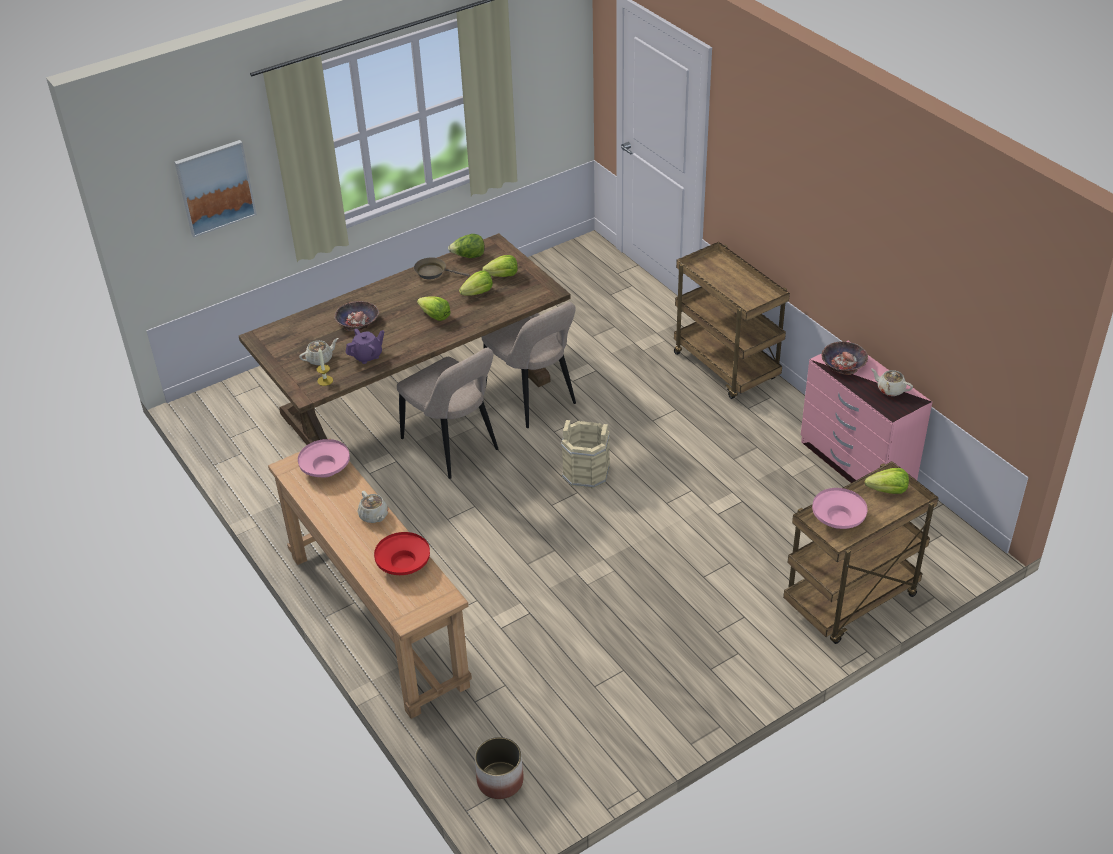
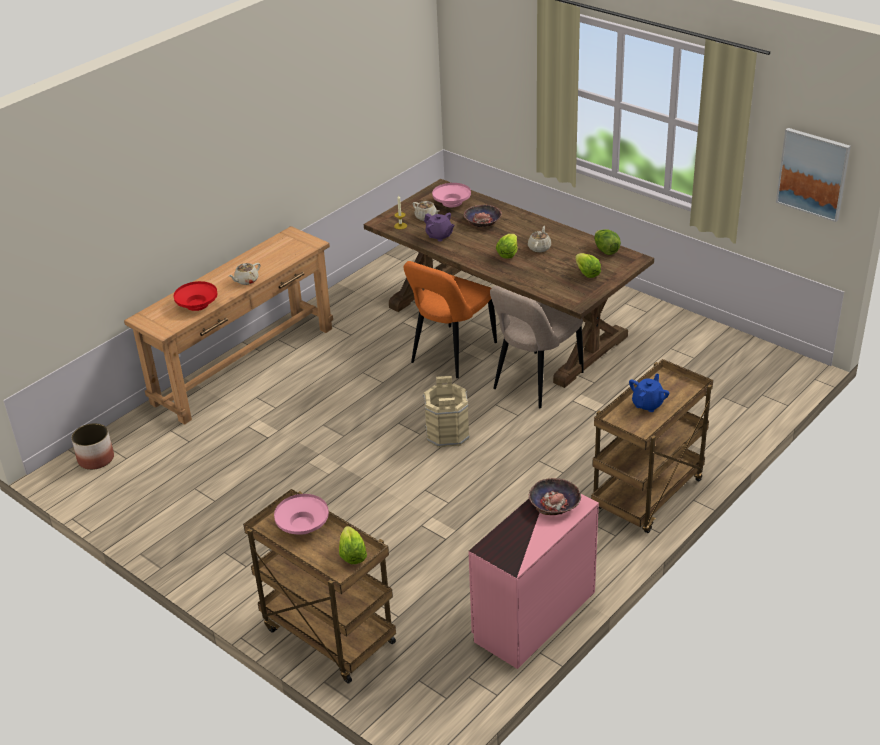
camera: 75 degrees right, 5 degrees down
(215, 187) = (502, 71): picture -> picture (813, 173)
(325, 468) = (293, 248): pink bowl -> pink bowl (451, 202)
(433, 272) = (571, 239): brown frying pan -> none
(453, 447) = (451, 354): beige chair -> orange chair
(478, 293) = (553, 266): lettuce -> none
(729, 285) = (648, 404): none -> blue teapot
(890, 389) = (524, 543): beige teapot -> beige teapot (539, 248)

